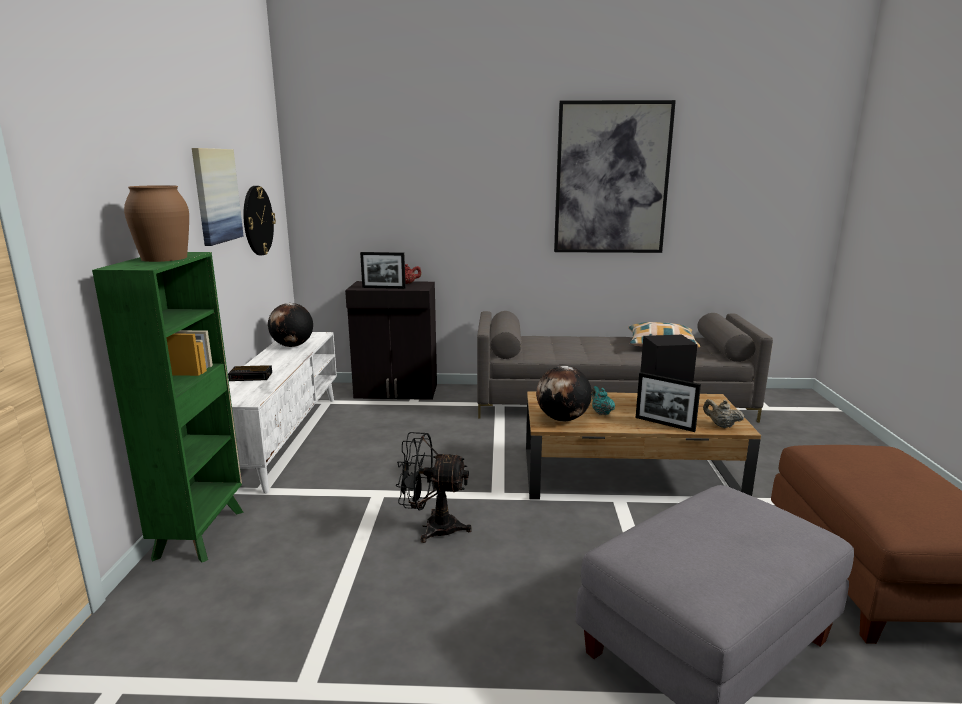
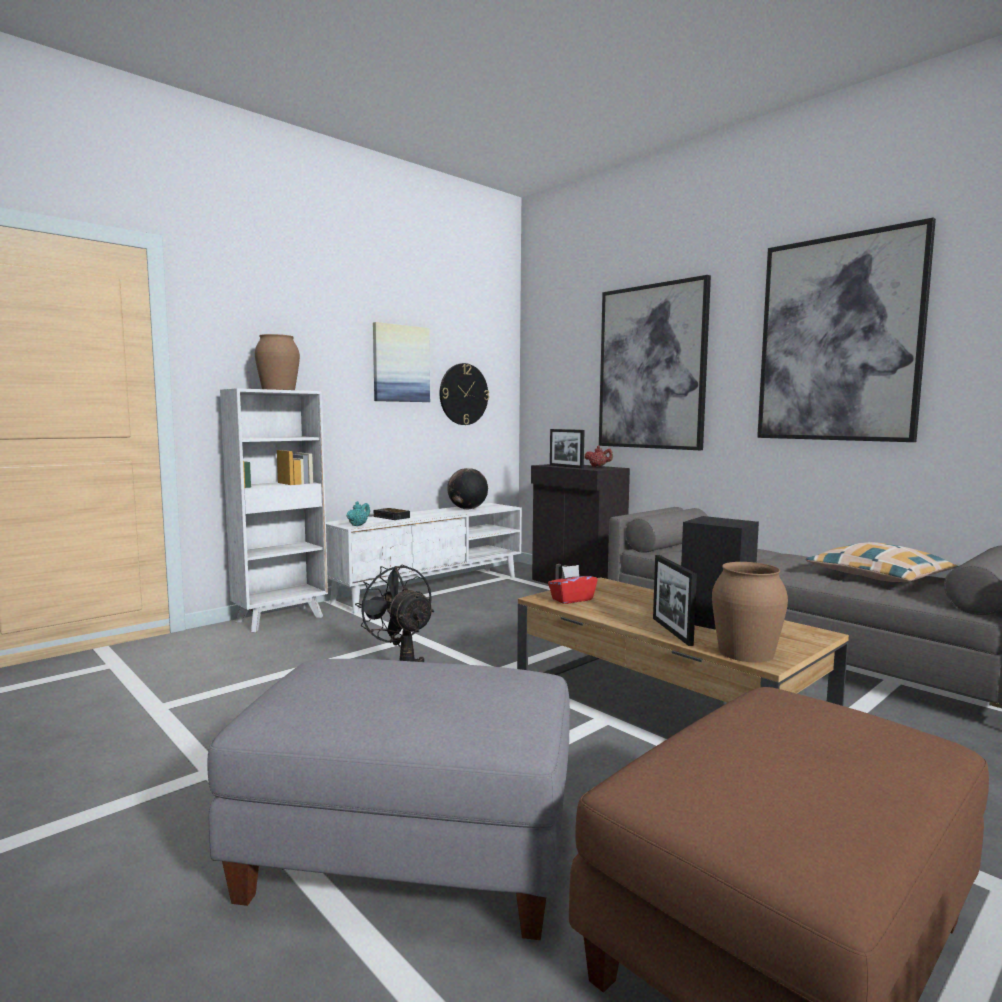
camera: 45 degrees right, 10 degrees down
(201, 532) = (281, 619): green bookcase -> white bookcase
(452, 191) = (652, 367): none -> picture
(562, 419) = (571, 599): globe -> red tissue box
(601, 412) = (626, 606): turquoise teapot -> turquoise teapot (358, 525)
(721, 425) = (745, 652): beige teapot -> brown vase

